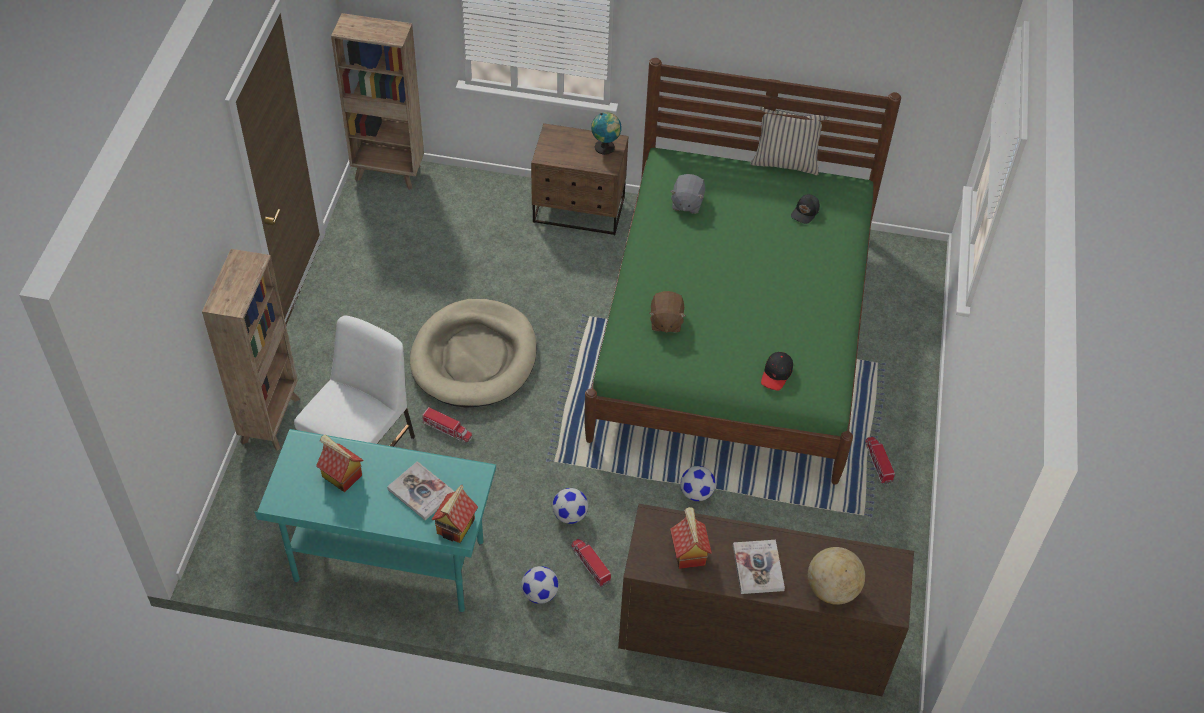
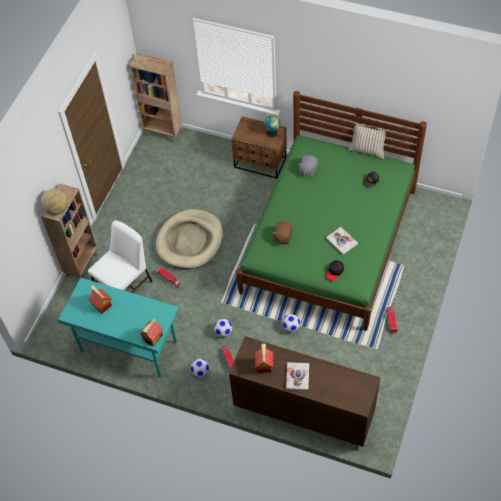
camera: 15 degrees right, 5 degrees up
(421, 492) = (139, 317): book -> book (341, 241)
(832, 589) = (333, 392): globe -> globe (57, 209)

